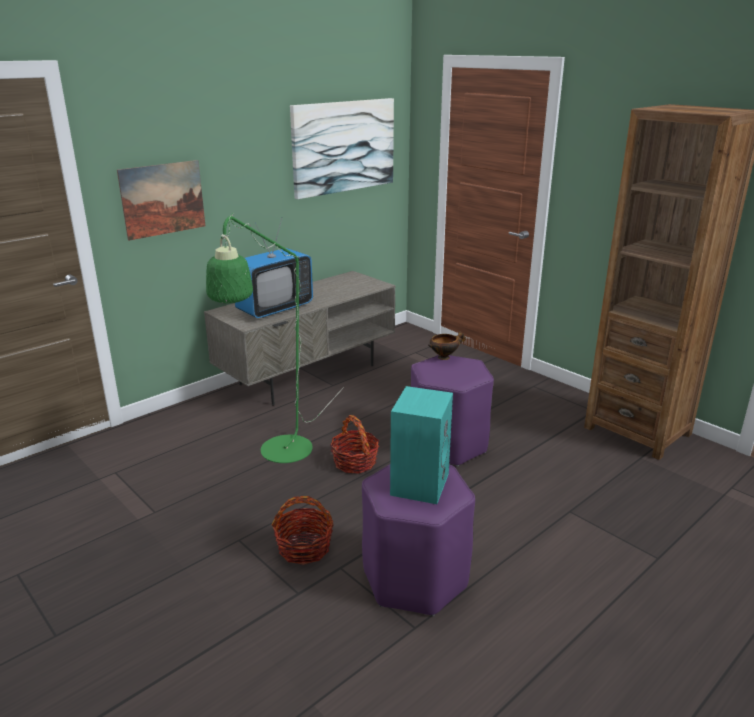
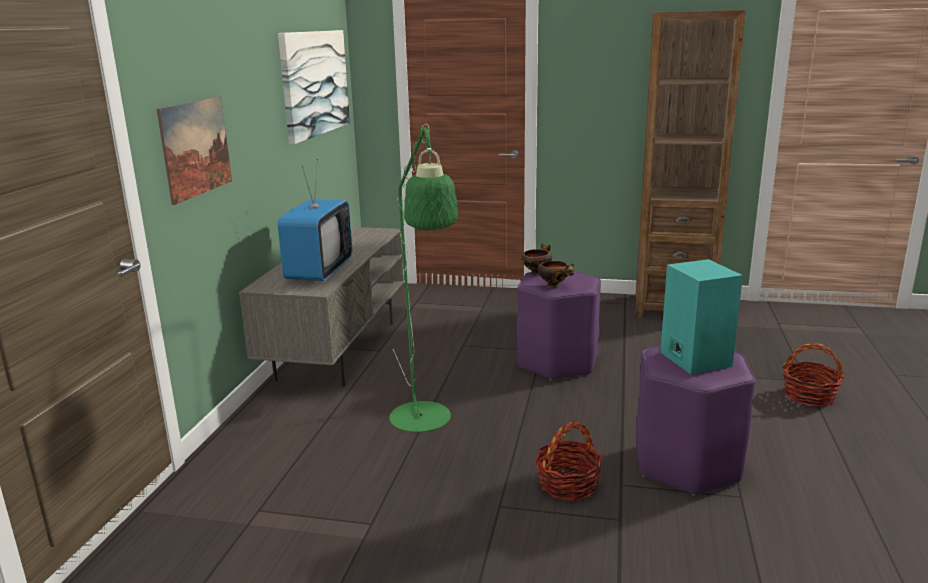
camera: 35 degrees left, 5 degrees down
(355, 462) = (502, 403): basket -> basket (809, 396)
(436, 374) = (554, 286): none -> bowl

